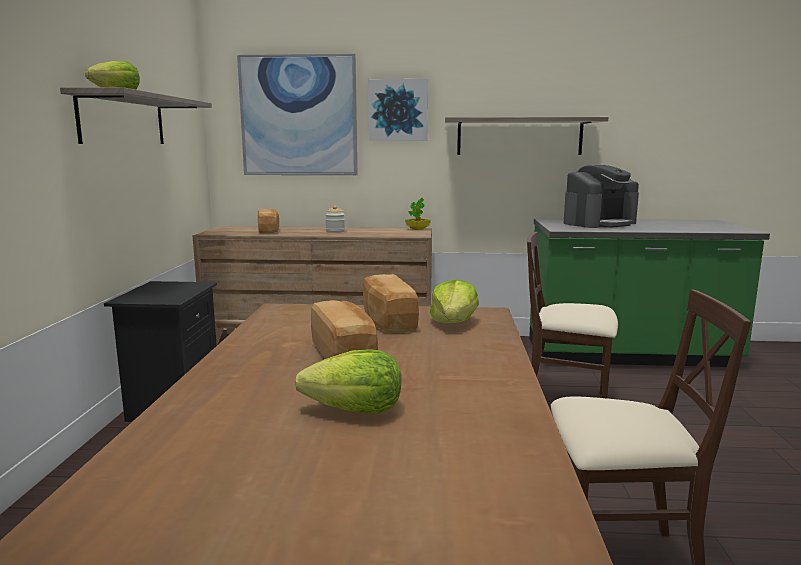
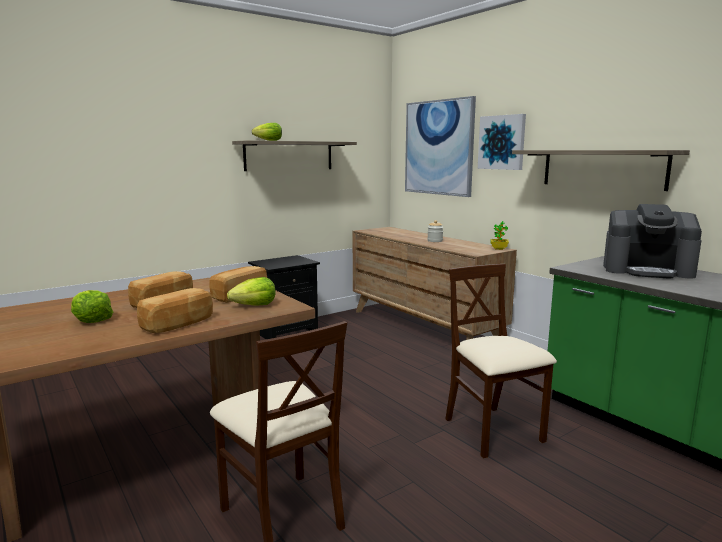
camera: 50 degrees right, 0 degrees up
(269, 230) = (400, 234): bread -> bread (179, 324)

